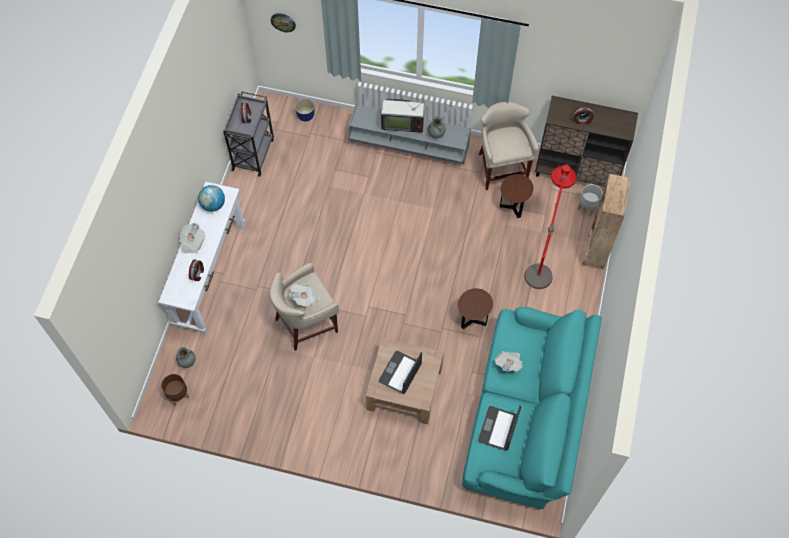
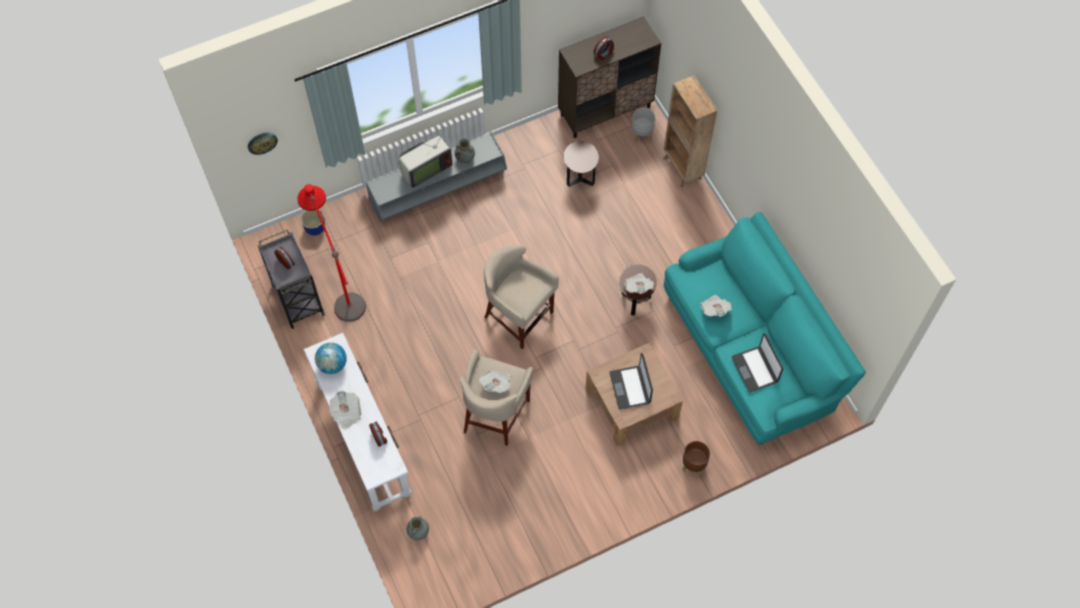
camera: 40 degrees left, 0 degrees up
(178, 395) = (438, 567): brown planter -> brown planter (693, 465)
(472, 308) = (638, 287): none -> newspaper
(501, 169) = (539, 152): beige stool -> beige stool (518, 317)
(542, 259) = (645, 206): red floor lamp -> red floor lamp (341, 289)

